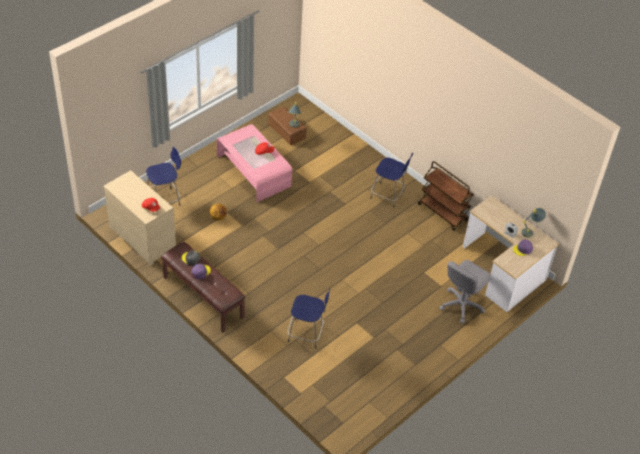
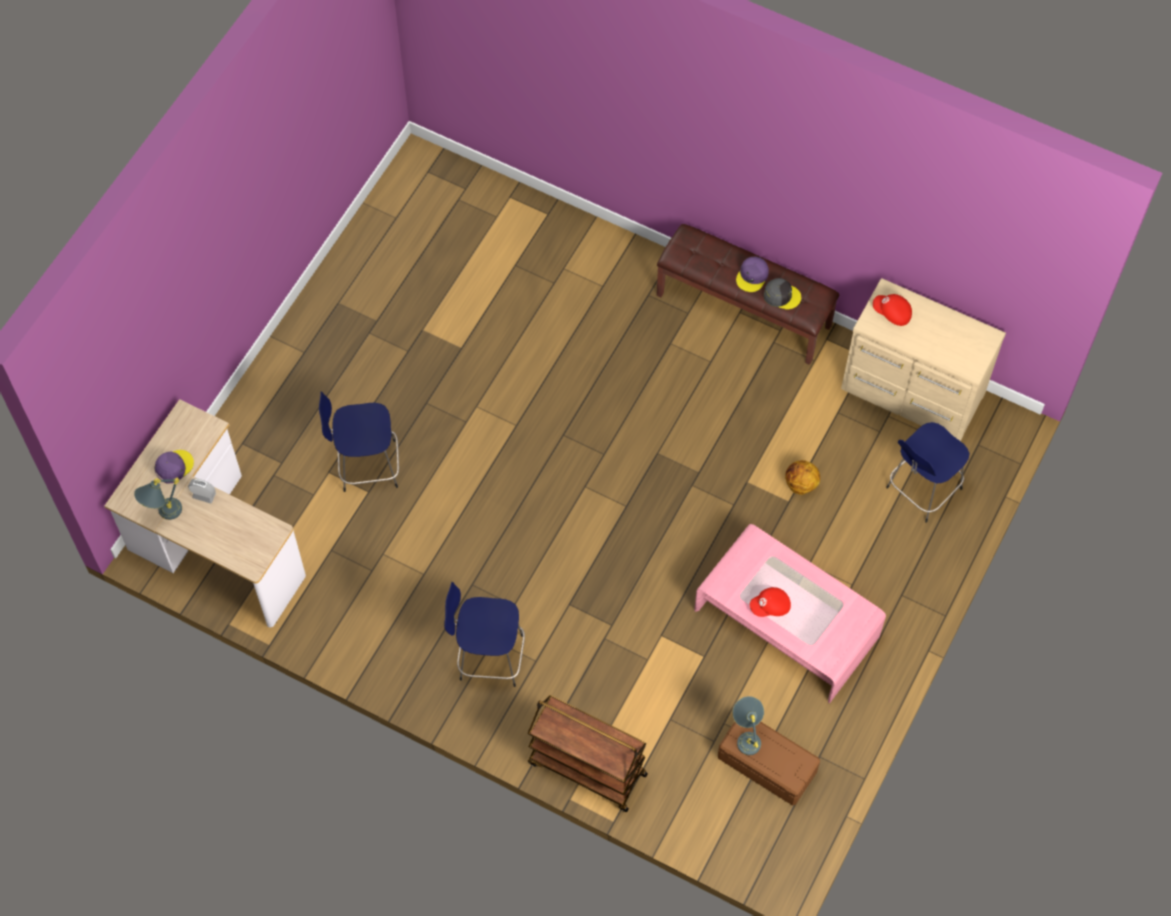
camera: 165 degrees right, 15 degrees up
(306, 334) = (539, 299): blue stool -> blue stool (366, 465)
(443, 213) = (362, 650): brown cart -> brown cart (586, 769)
(461, 305) = (282, 444): grey office chair -> none

